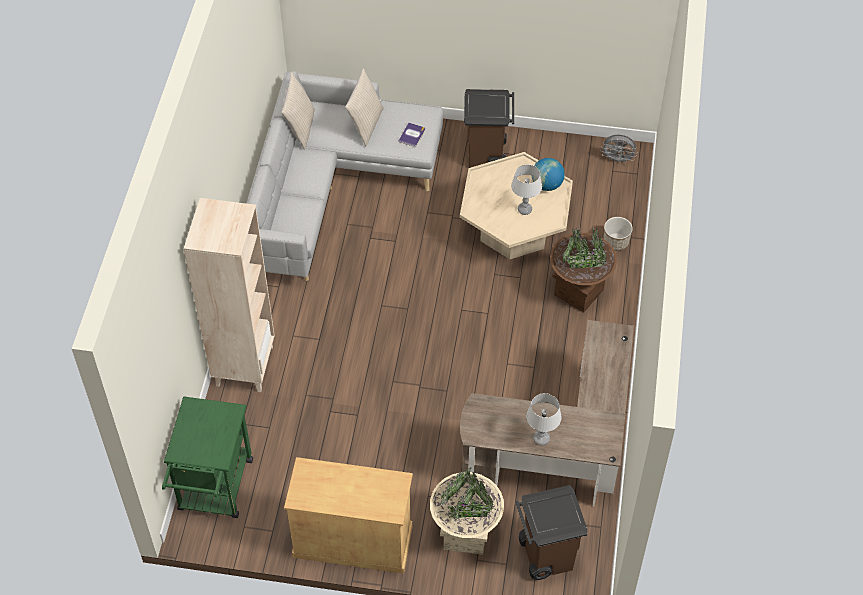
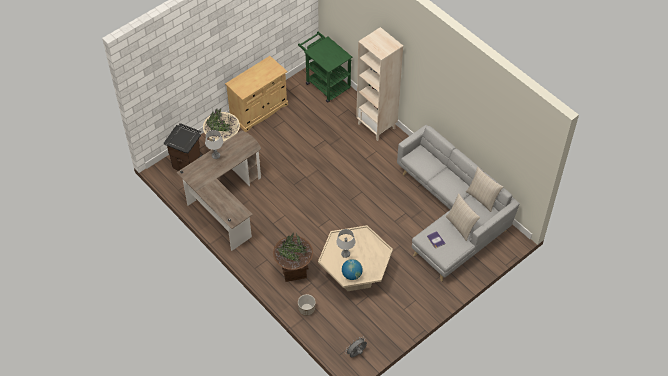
camera: 130 degrees right, 0 degrees up
(487, 155) = (414, 297): brown trash can -> none

